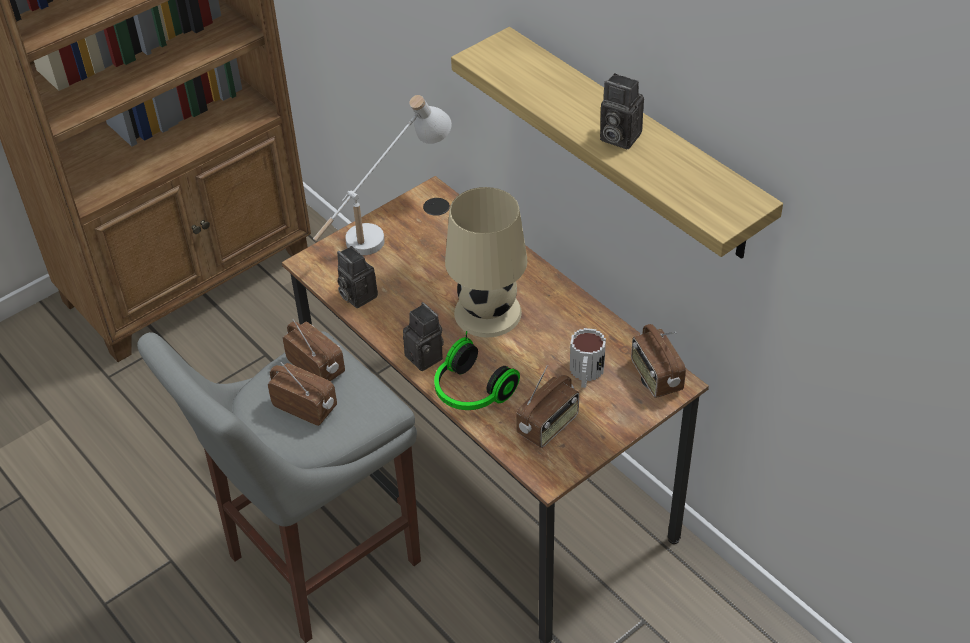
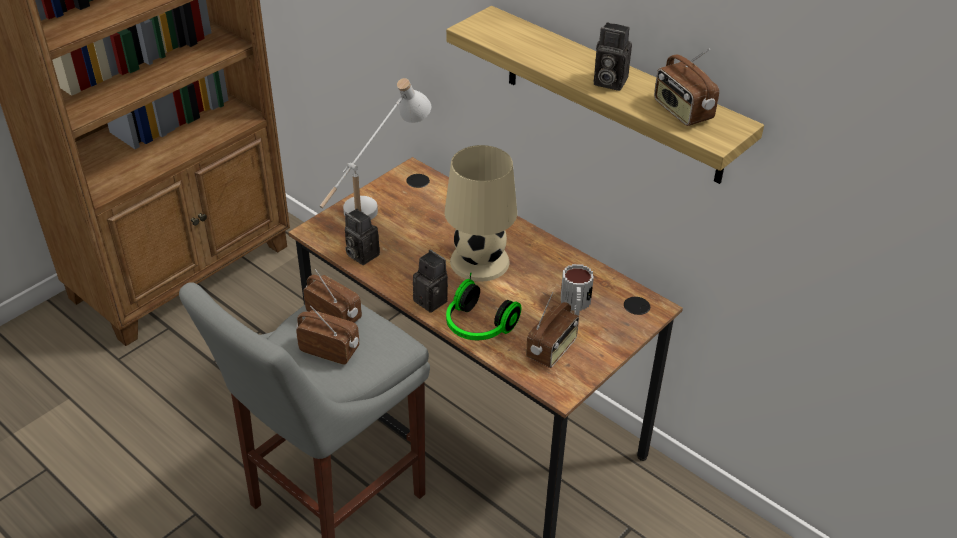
camera: 10 degrees left, 5 degrees down
(655, 377) = (636, 303): radio -> radio (682, 111)

